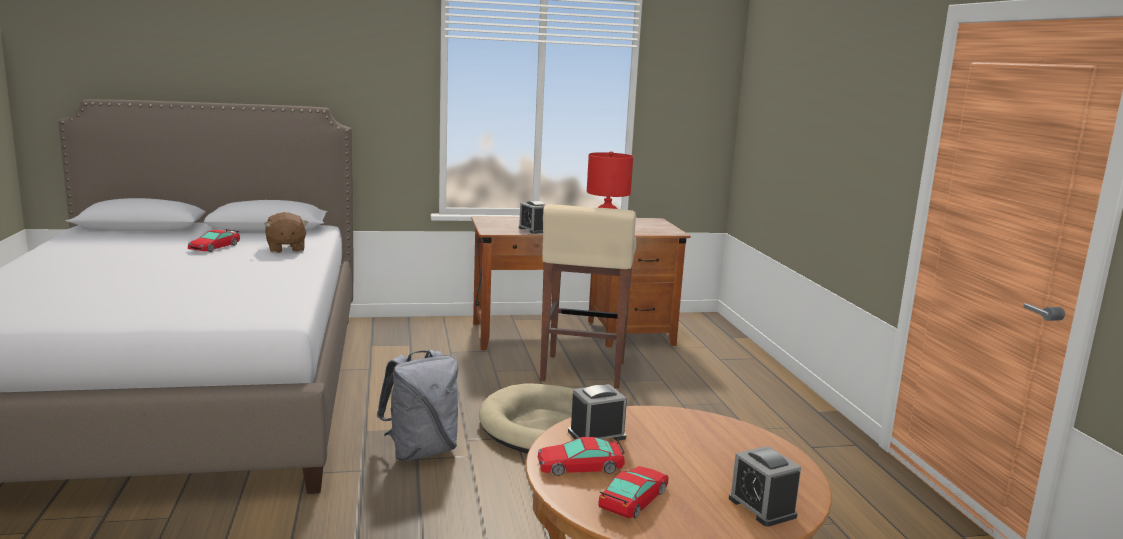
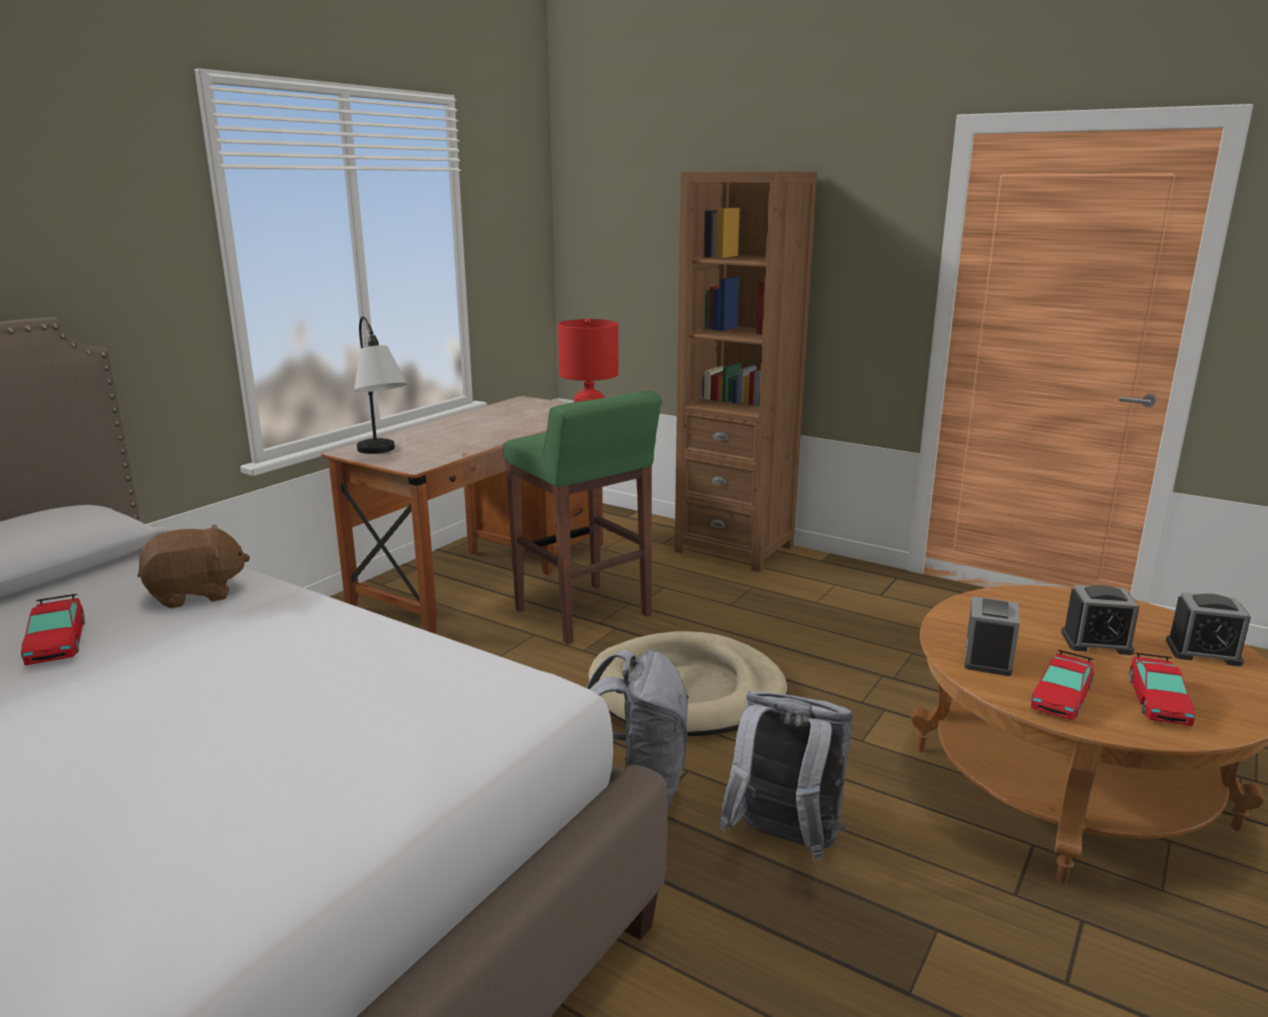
camera: 45 degrees left, 5 degrees up
(285, 249) = (196, 594): brown plush toy -> brown plush toy turned 45 degrees counterclockwise
(441, 506) = (783, 842): none -> grey backpack
(494, 223) = (382, 455): none -> table lamp
(534, 230) = (452, 448): alarm clock -> alarm clock (1096, 642)
(582, 372) = (584, 614): beige stool -> green stool
(634, 499) = (1157, 700): toy car -> toy car turned 150 degrees counterclockwise
(765, 380) = (734, 549): none -> brown bookcase

